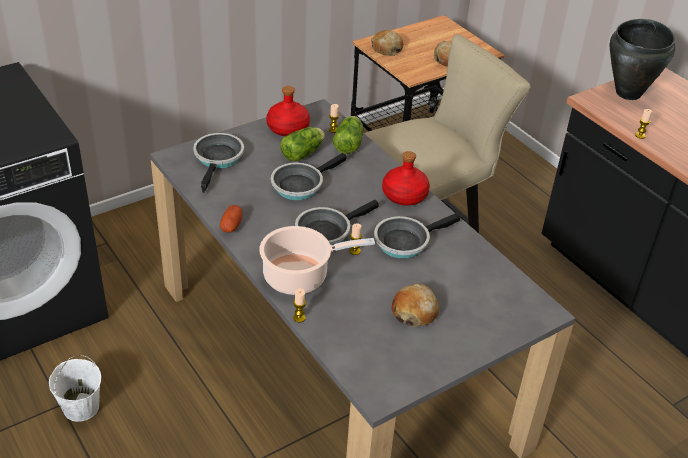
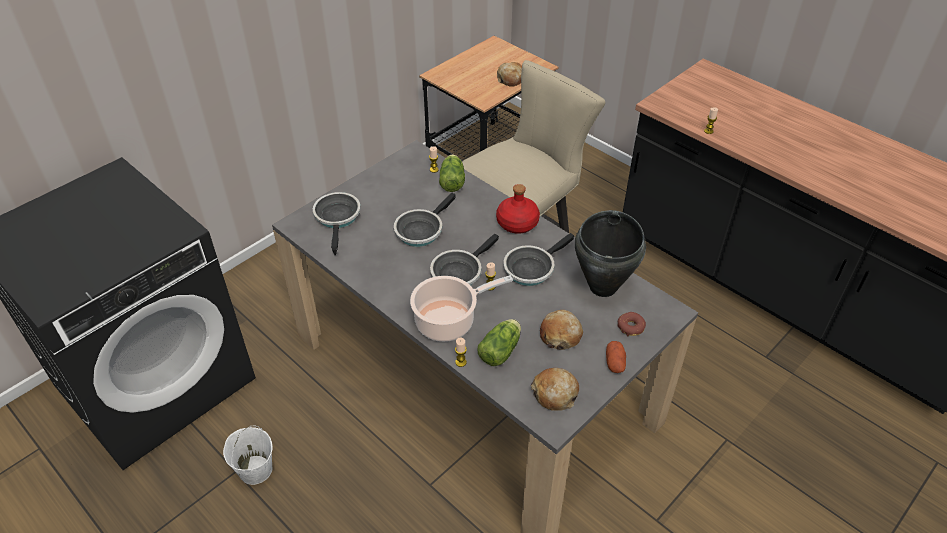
camera: 10 degrees left, 5 degrees up
(231, 226) = (371, 283): potato -> potato (615, 363)
(288, 128) = (392, 175): red bottle -> none
(304, 153) = (414, 197): lettuce -> lettuce (501, 349)
(386, 49) = (452, 77): bread -> bread (555, 394)
(494, 318) = (630, 327): none -> donut
(629, 93) = (687, 91): black cooking pot -> black cooking pot (603, 287)

